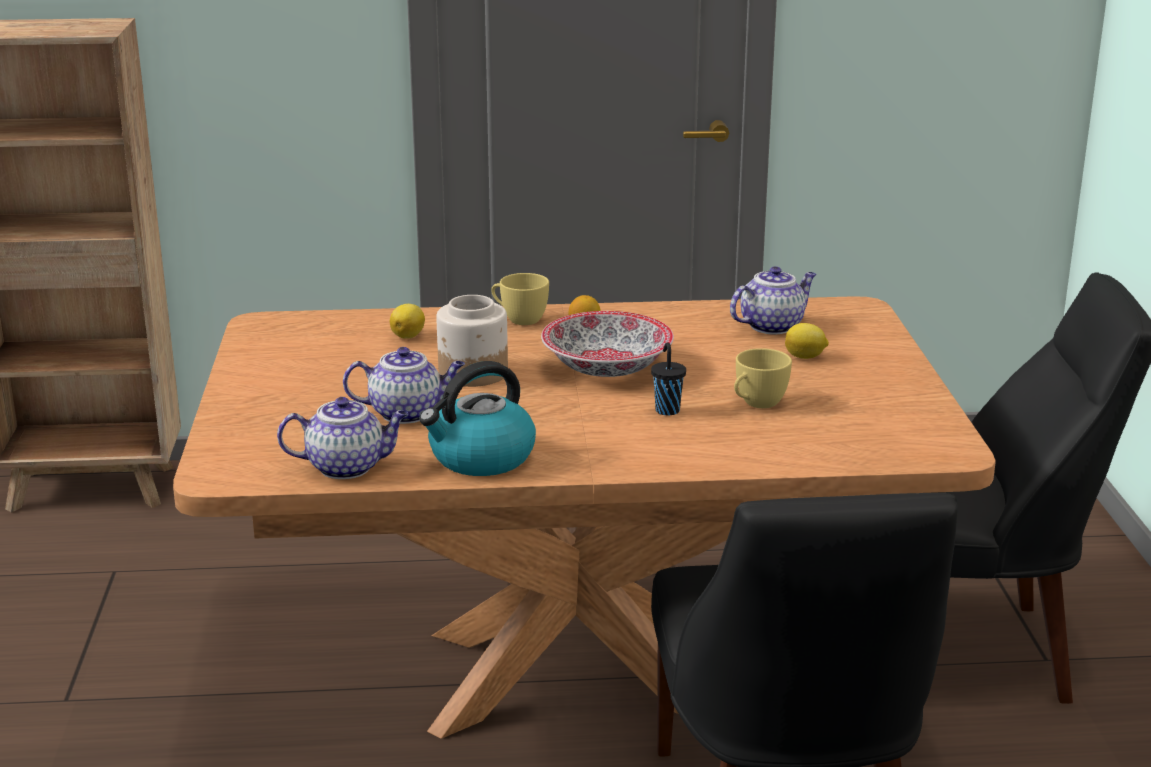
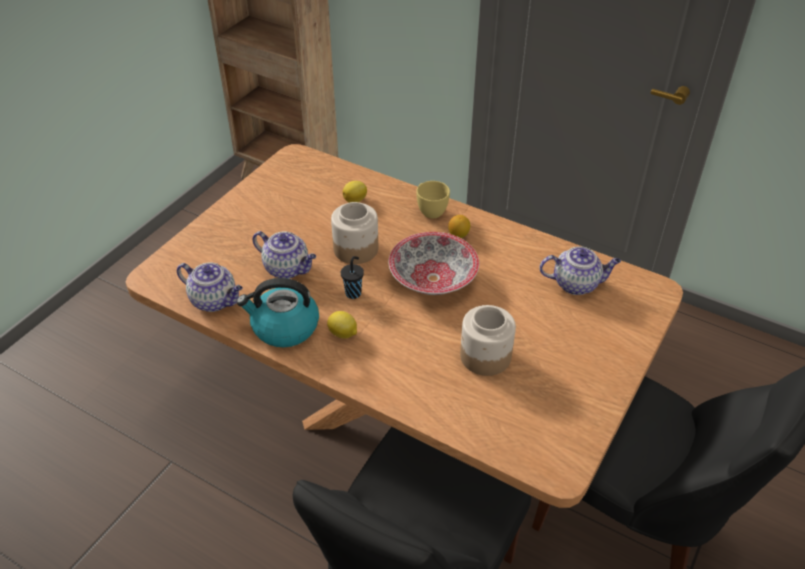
camera: 35 degrees right, 20 degrees up
(667, 410) = (426, 335): black cup -> black cup (353, 293)
(756, 404) = (485, 357): yellow cup -> jar
(805, 357) = (565, 325): lemon -> lemon (343, 334)

